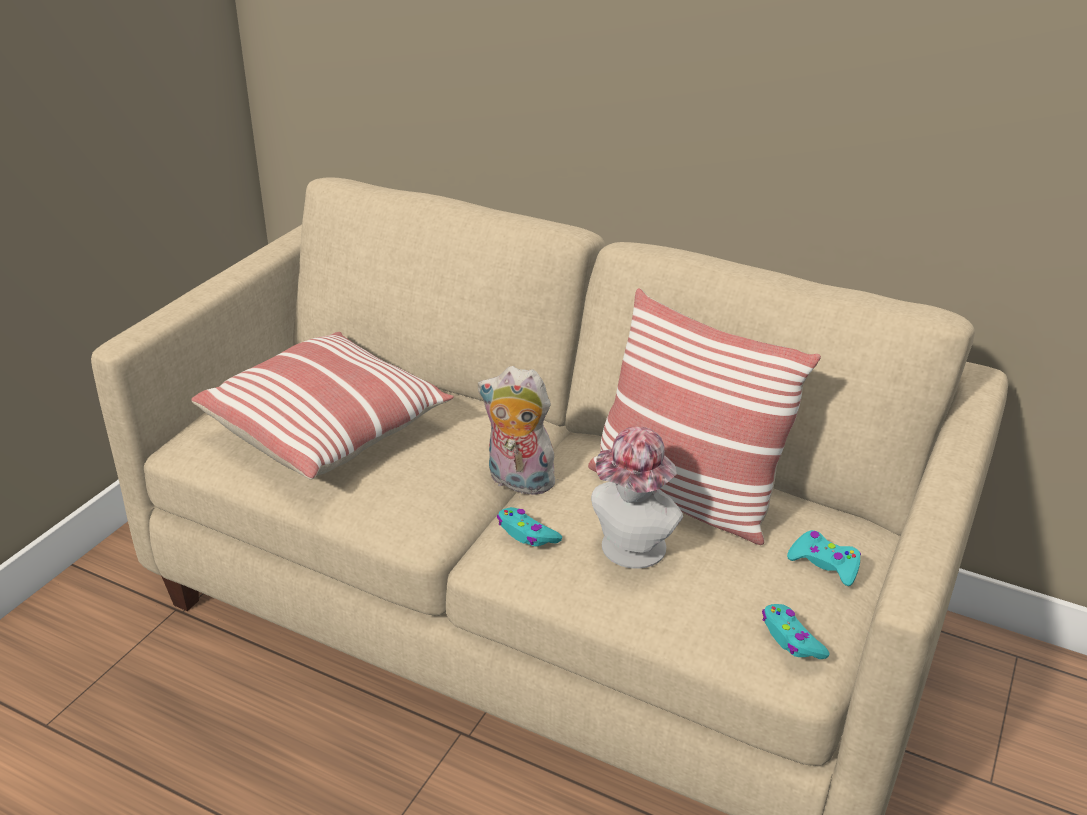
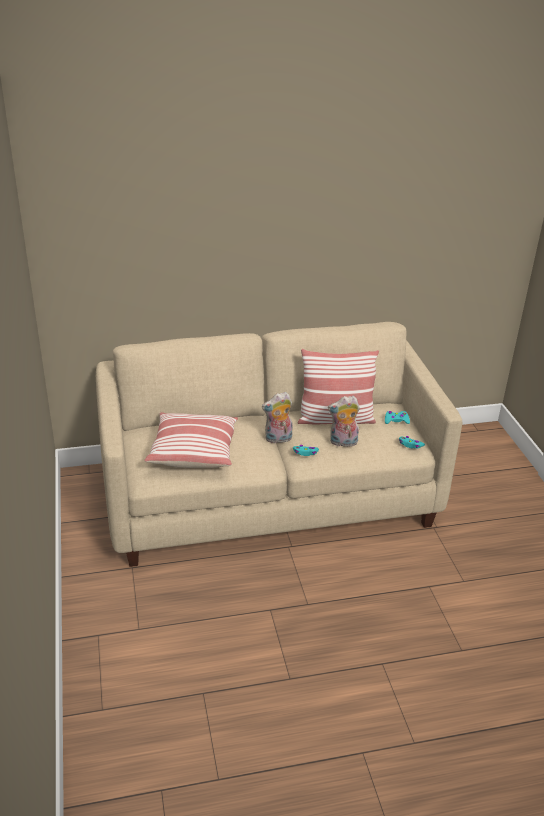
camera: 40 degrees left, 0 degrees up
(630, 552) = (343, 443): hat -> plush toy

